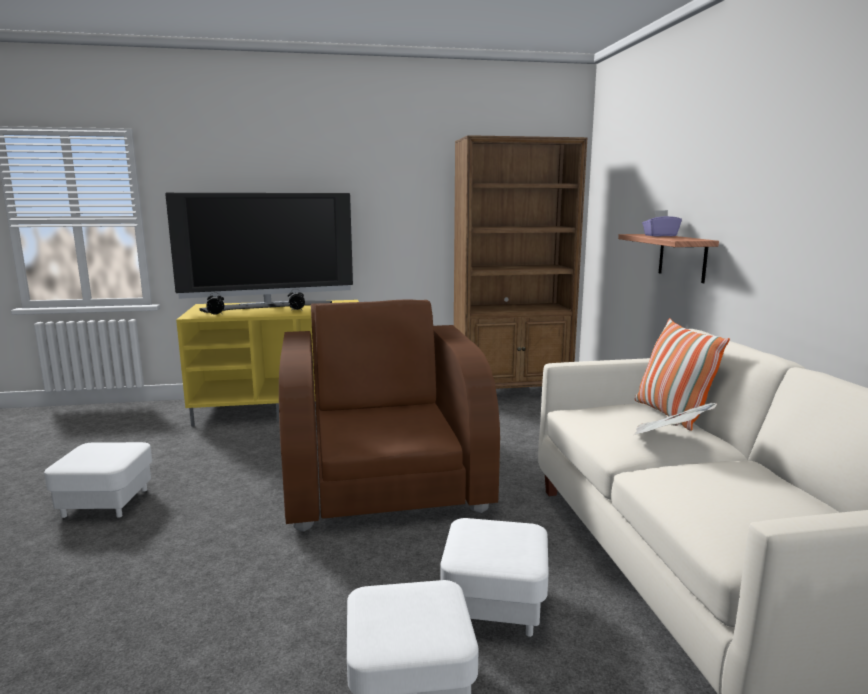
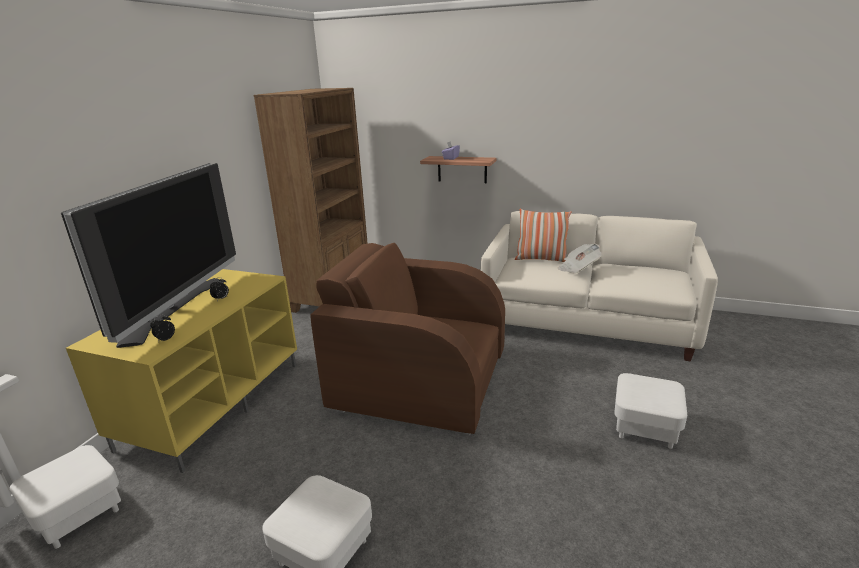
camera: 60 degrees left, 10 degrees up
(494, 605) = (589, 384): white ottoman -> white ottoman (78, 514)

